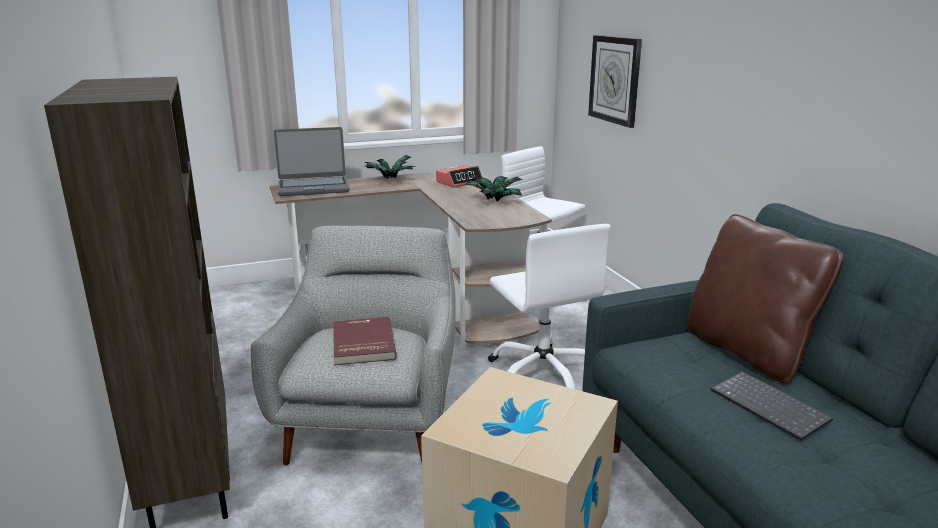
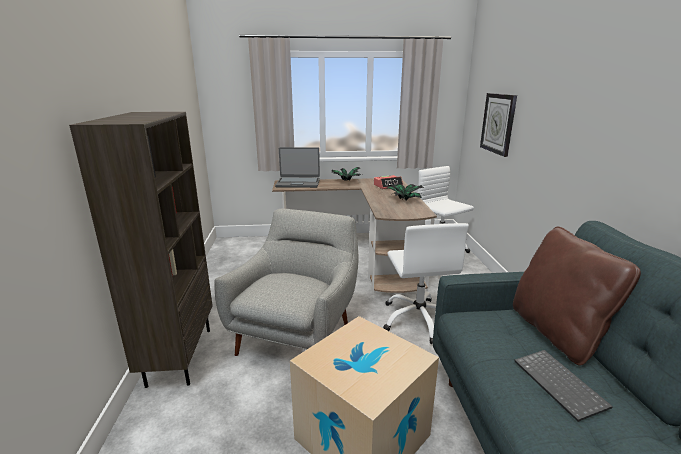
camera: 15 degrees right, 0 degrees up
(361, 344) = (286, 287): red book -> none

